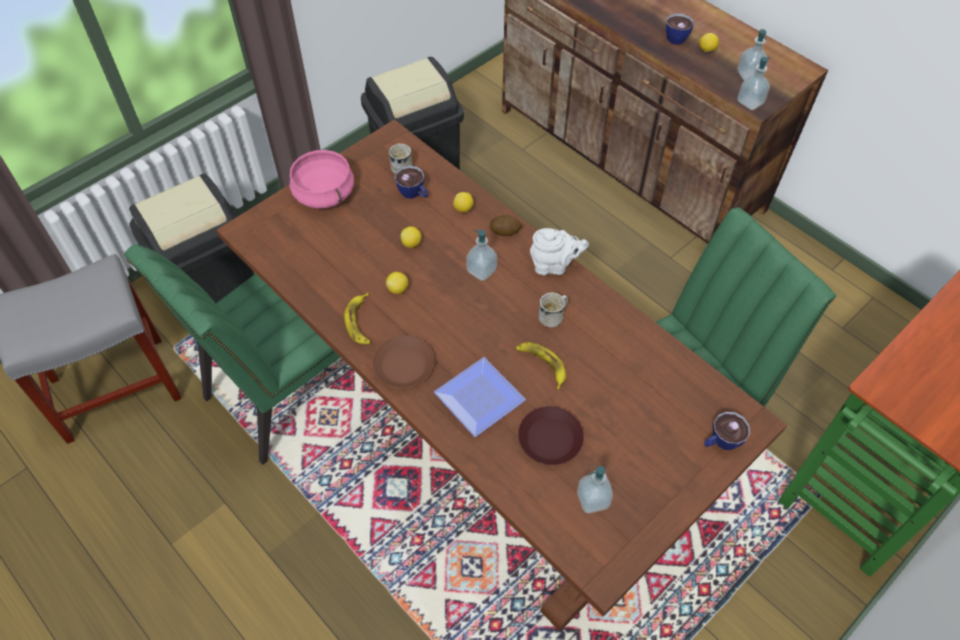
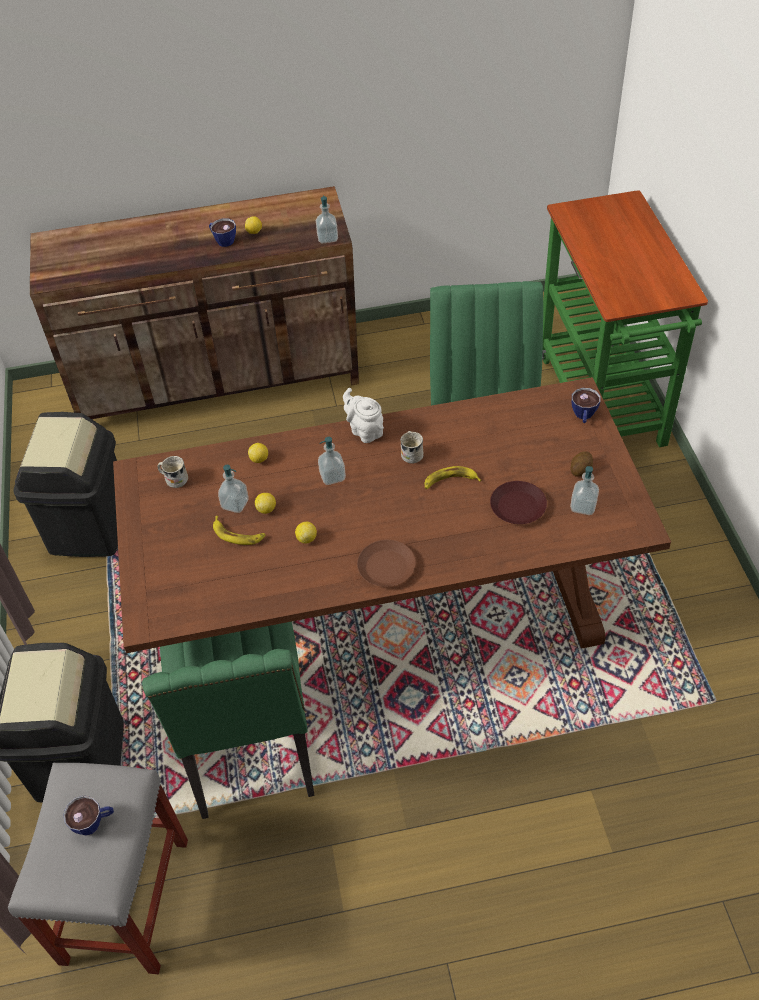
camera: 55 degrees left, 5 degrees down
(325, 193) = (155, 546): pink cooking pot -> none
(360, 322) = (320, 578): banana -> banana (238, 534)
(414, 194) = (214, 484): cup -> cup (94, 822)
(479, 395) = (450, 531): plate -> none
(505, 231) = (305, 444): potato -> potato (580, 469)
(554, 266) = (365, 431): white teapot -> white teapot turned 75 degrees counterclockwise
(749, 75) = (301, 224): soap dispenser -> soap dispenser (235, 504)

